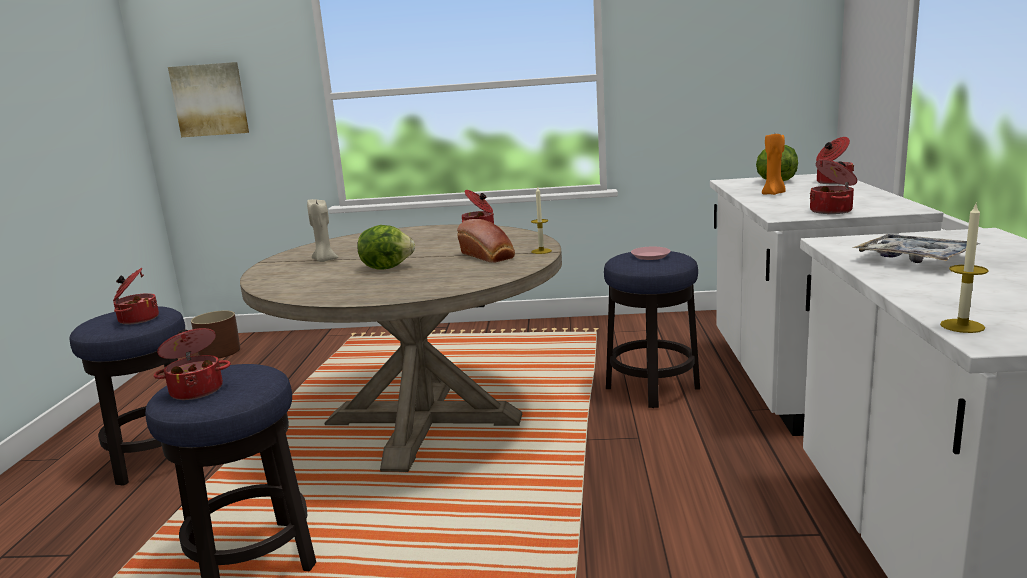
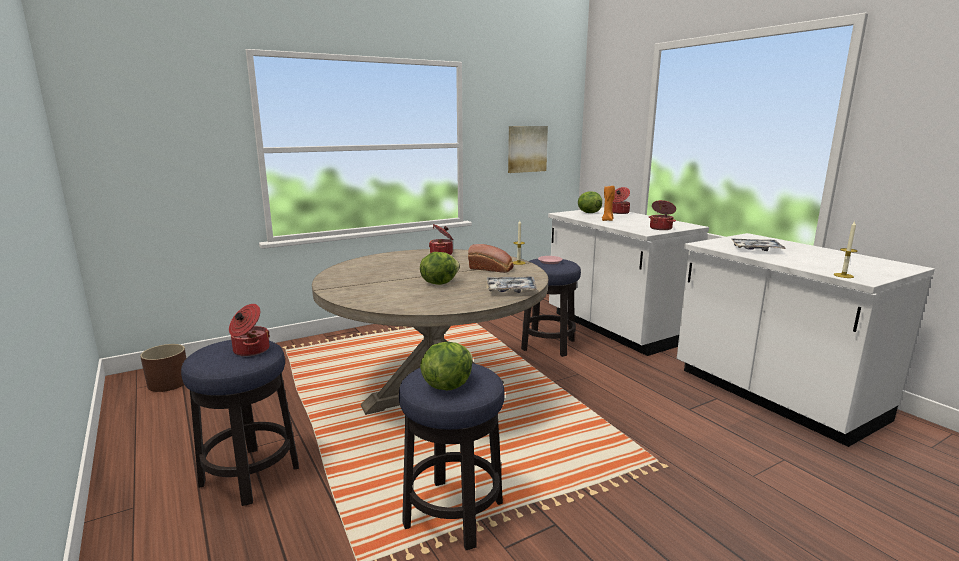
camera: 35 degrees left, 0 degrees up
(197, 390) = (447, 385): cooking pot -> lettuce
(210, 100) = (140, 149): picture -> picture (526, 149)
(324, 260) = (373, 283): beige candle -> none
(442, 285) = (511, 290): none -> tray

